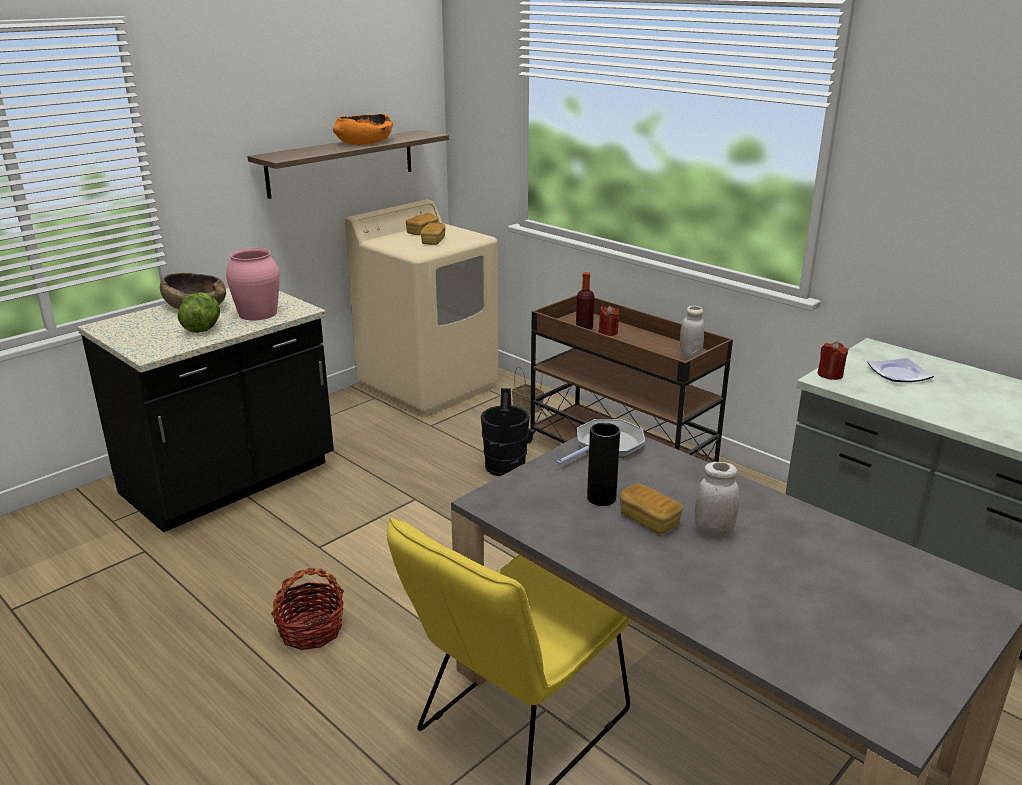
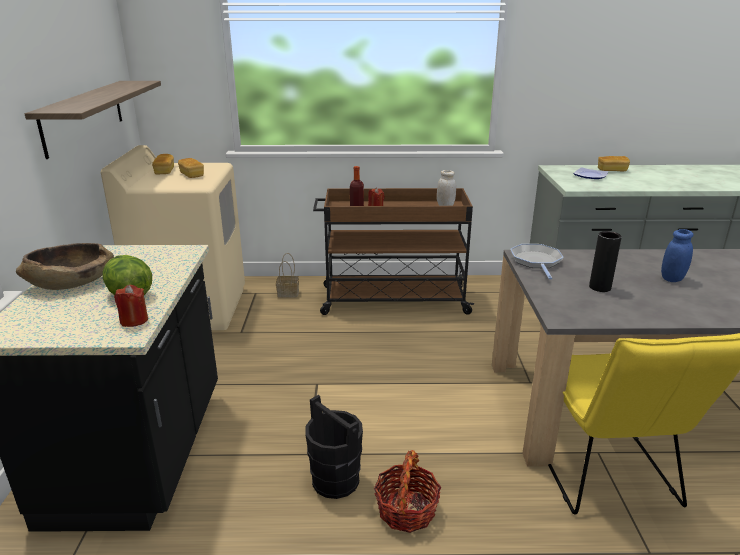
camera: 45 degrees left, 0 degrees up
(258, 314) = (154, 266): pink vase -> none
(364, 142) = (108, 92): orange bowl -> none
(505, 466) = (337, 334): black bucket -> black bucket (335, 480)
(649, 520) = (641, 287): bread -> bread (612, 170)
(713, 533) = (672, 279): white jar -> blue jar
(830, 374) = (570, 184): red candle -> red candle (134, 320)

